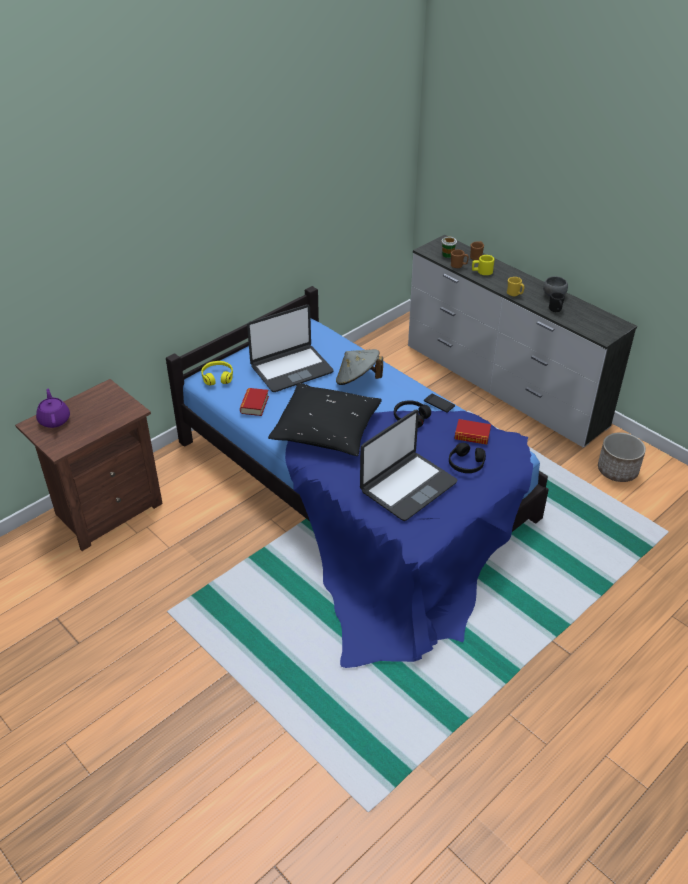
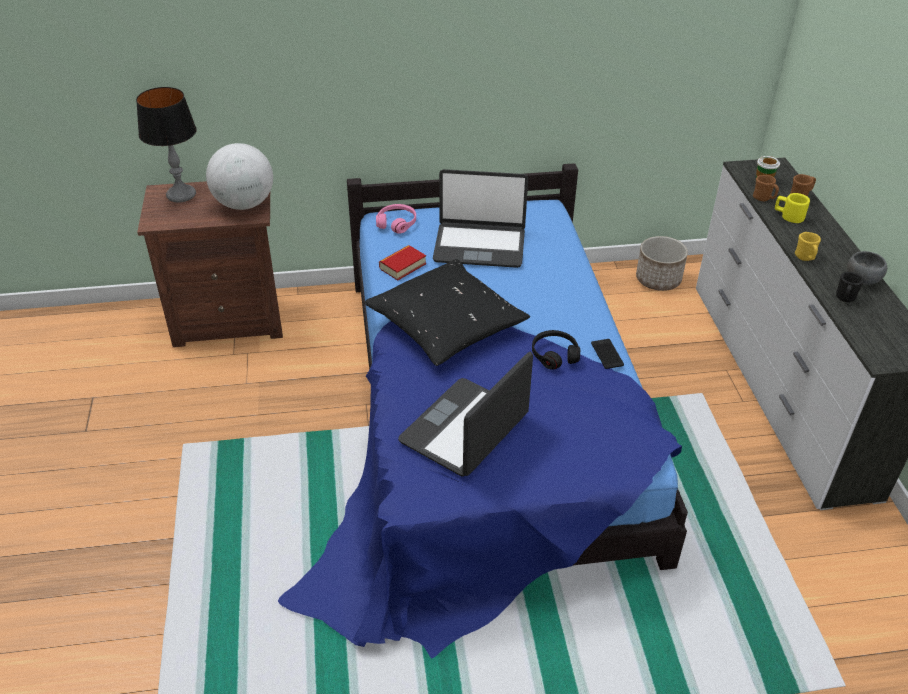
camera: 35 degrees right, 0 degrees up
(54, 420) = (181, 194): purple teapot -> table lamp
(115, 406) = (244, 204): none -> globe
(217, 377) = (397, 223): yellow headphones -> pink headphones
(357, 380) = (539, 287): grey hat -> none
(407, 486) = (465, 429): laptop -> laptop turned 135 degrees clockwise
(466, 464) = (564, 439): black headphones -> none
(472, 435) = (607, 409): book -> none
(617, 470) = (842, 563): planter -> planter (658, 279)

